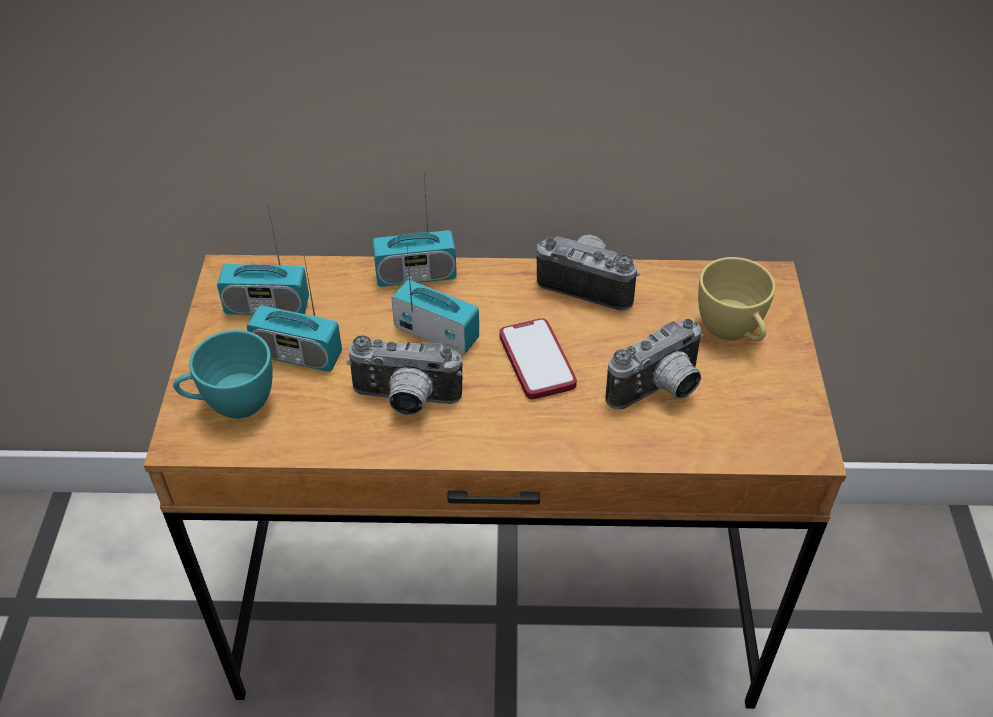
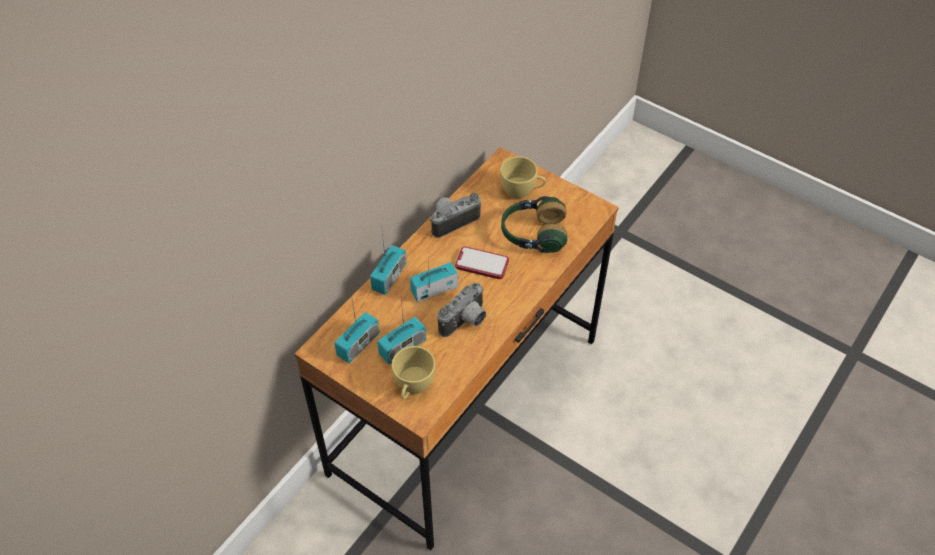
camera: 55 degrees left, 5 degrees up
(231, 404) = (413, 387): turquoise cup -> yellow cup
(659, 391) = (533, 234): camera -> headphones

